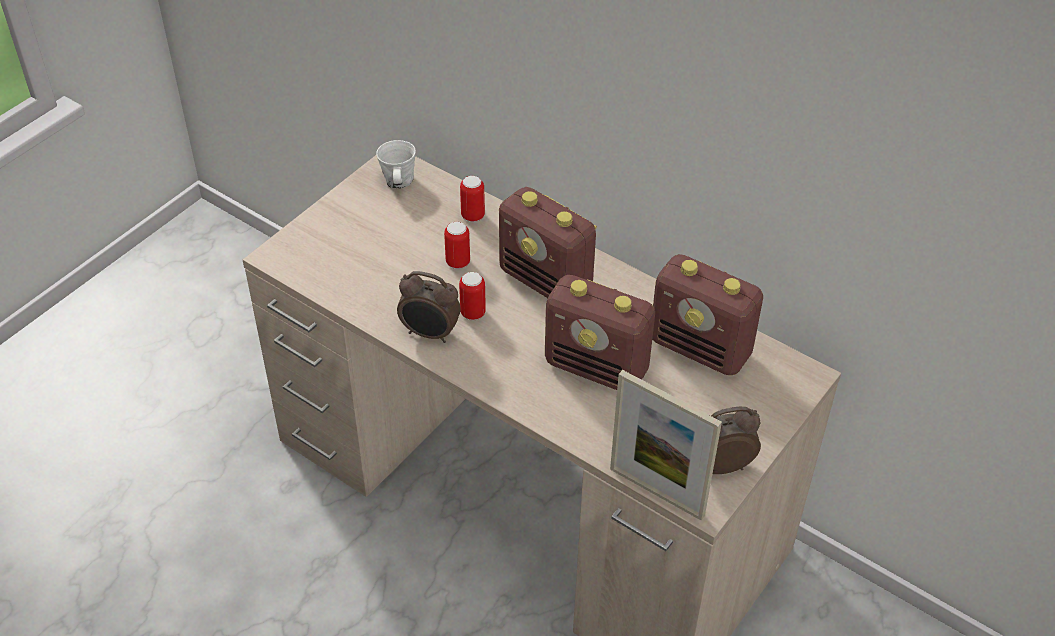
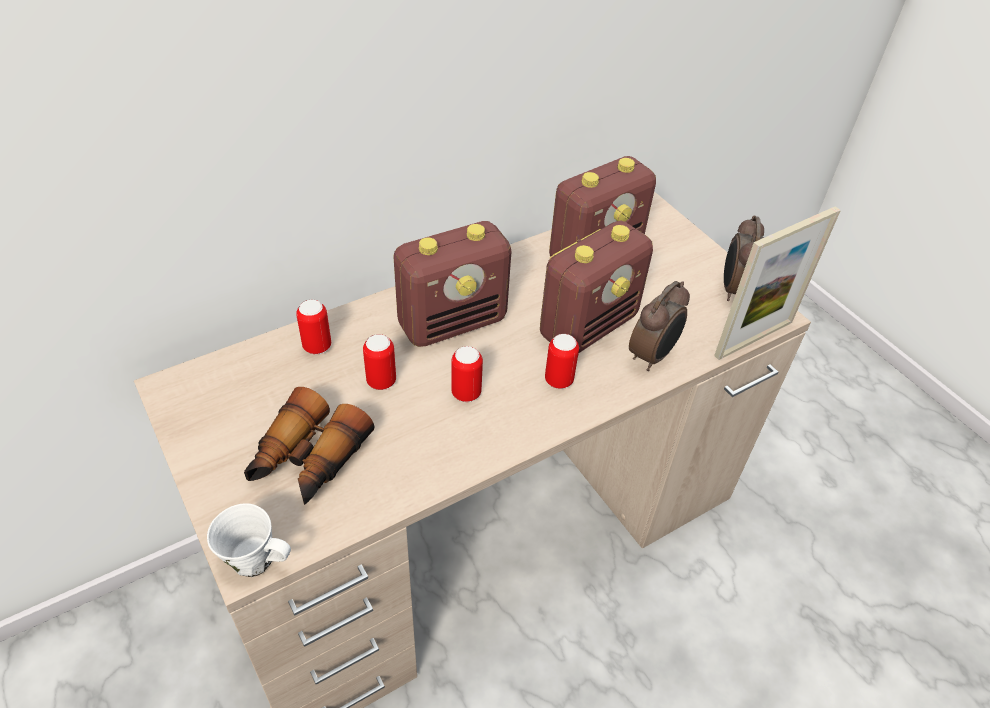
camera: 70 degrees left, 0 degrees up
(365, 252) = (307, 460): none -> binoculars
(398, 182) = (210, 393): white mug -> white mug (255, 560)
(430, 334) = (478, 439): alarm clock -> alarm clock (653, 356)
(519, 364) = (558, 380): none -> can

